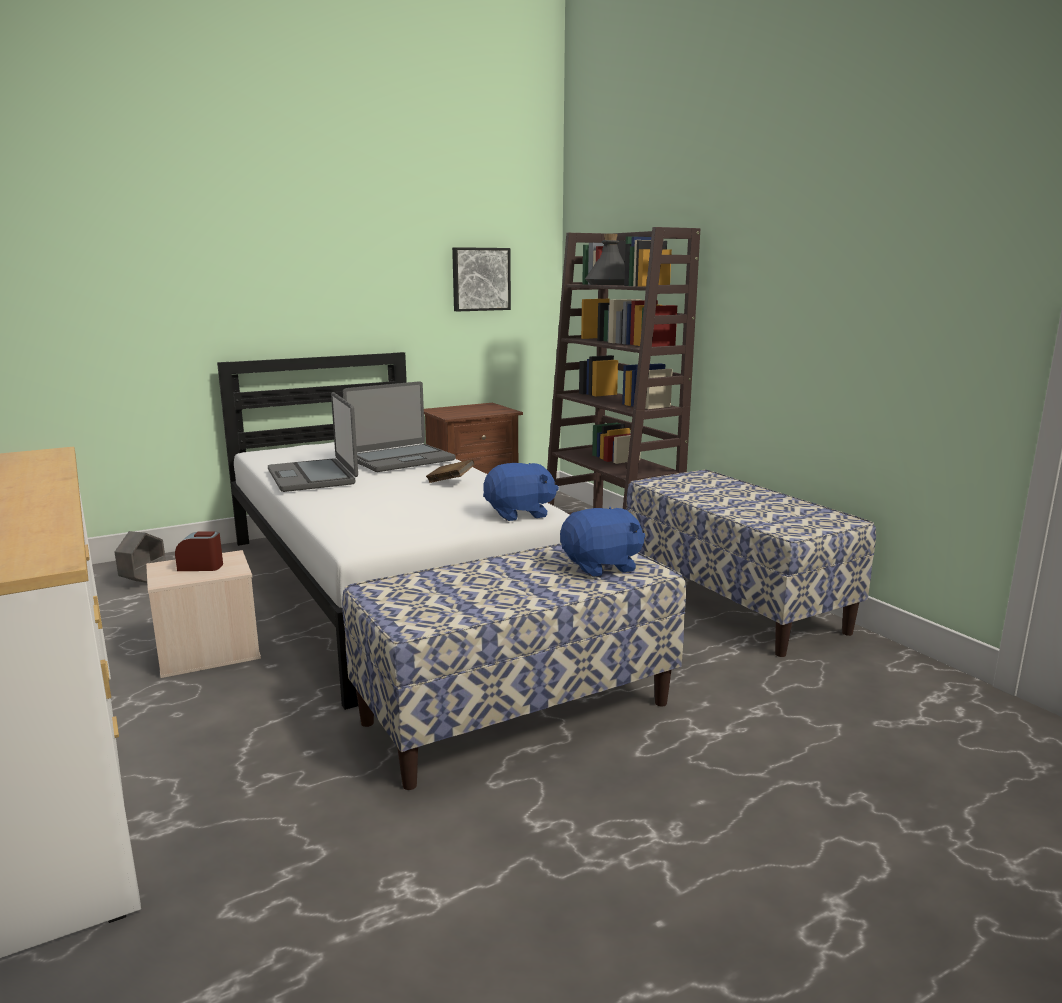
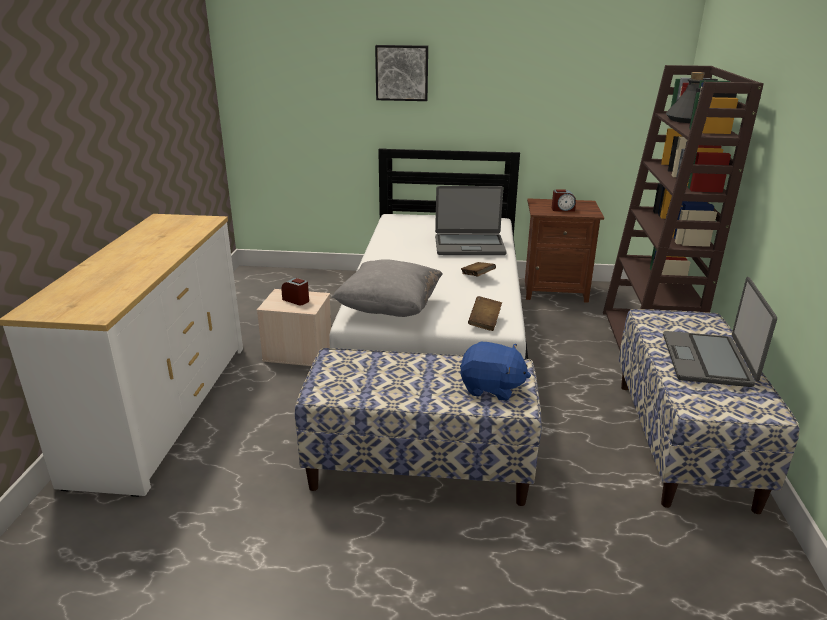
camera: 35 degrees right, 10 degrees up
(144, 582) = (309, 289): grey planter -> none
(313, 477) = (397, 249): laptop -> laptop (708, 360)
(390, 527) = (389, 309): none -> grey pillow
(472, 412) = (562, 209): none -> alarm clock
(480, 279) = (600, 94): picture -> picture (402, 73)
(519, 514) = (484, 322): blue plush toy -> brown book

